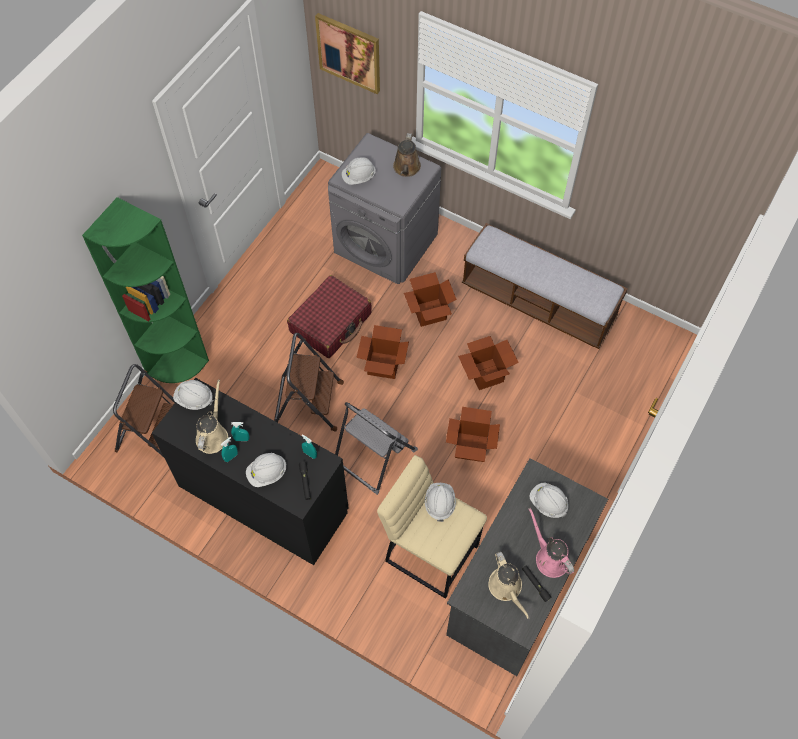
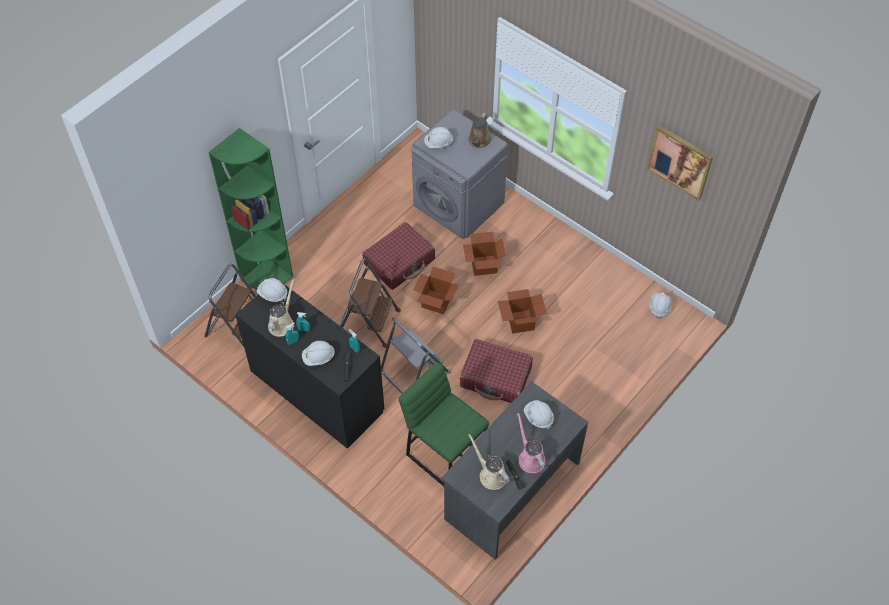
camera: 10 degrees right, 5 degrees down
(349, 52) = (445, 42): picture -> picture (680, 161)
(429, 552) = (444, 454): beige stool -> green stool
(439, 503) = (452, 406): white hard hat -> white hard hat (659, 307)
(471, 447) = (496, 377): cardboard box -> red suitcase
(506, 588) = (490, 474): beige watering can -> beige watering can turned 150 degrees clockwise
(538, 302) = (578, 270): bench -> none

